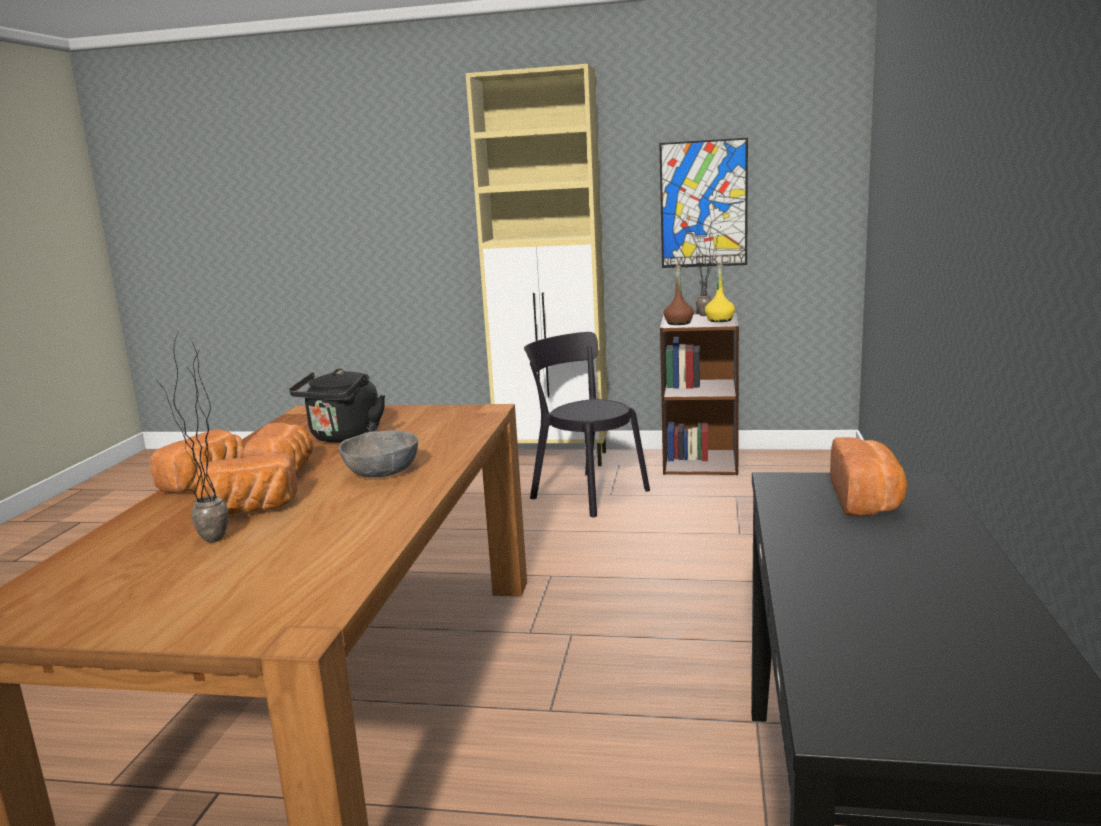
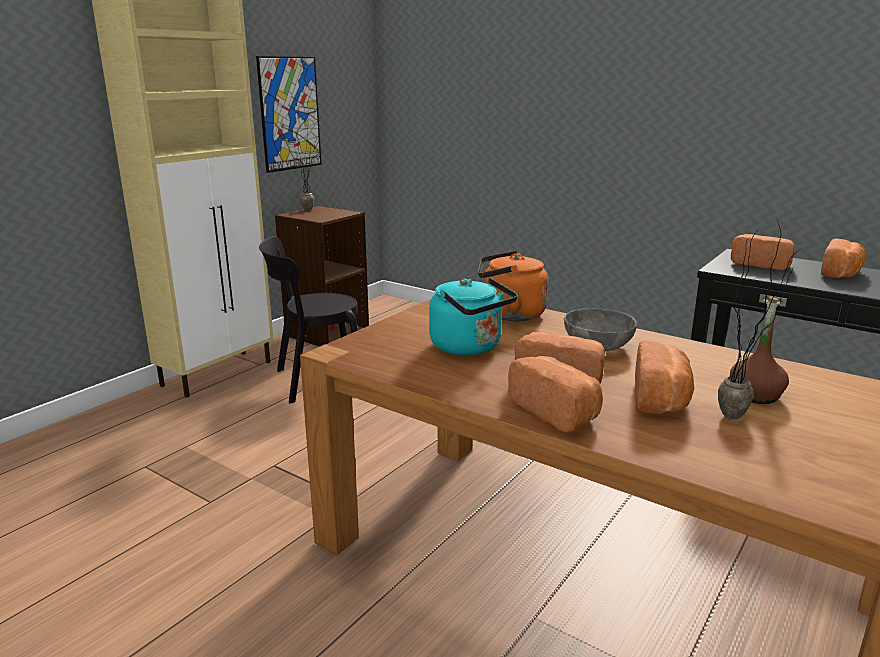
camera: 65 degrees left, 5 degrees up
(344, 437) = (469, 347): black kettle -> turquoise kettle
(451, 432) = (509, 314): none -> orange kettle
(679, 323) = (318, 217): brown bottle -> brown bottle (755, 395)
(720, 320) = (336, 211): yellow bottle -> none
(917, 559) = (841, 273): none -> bread

